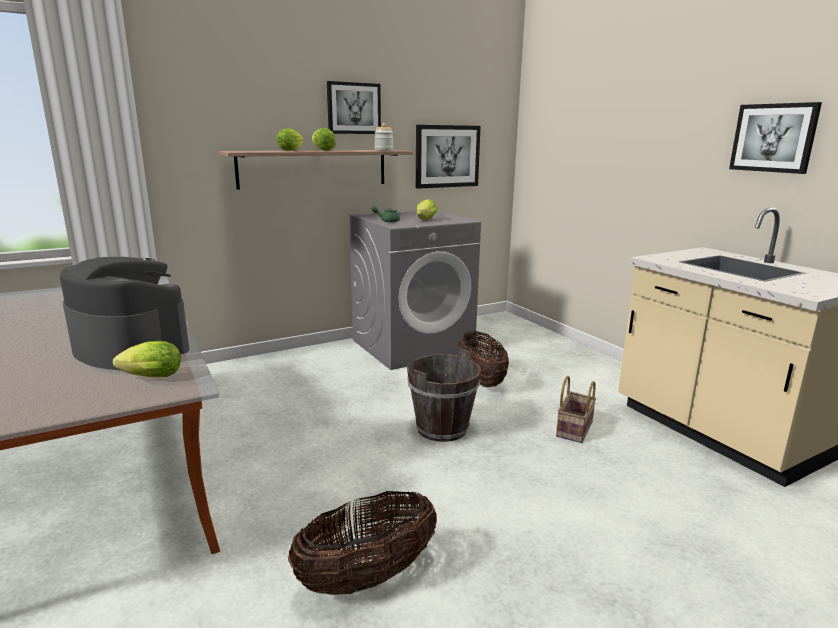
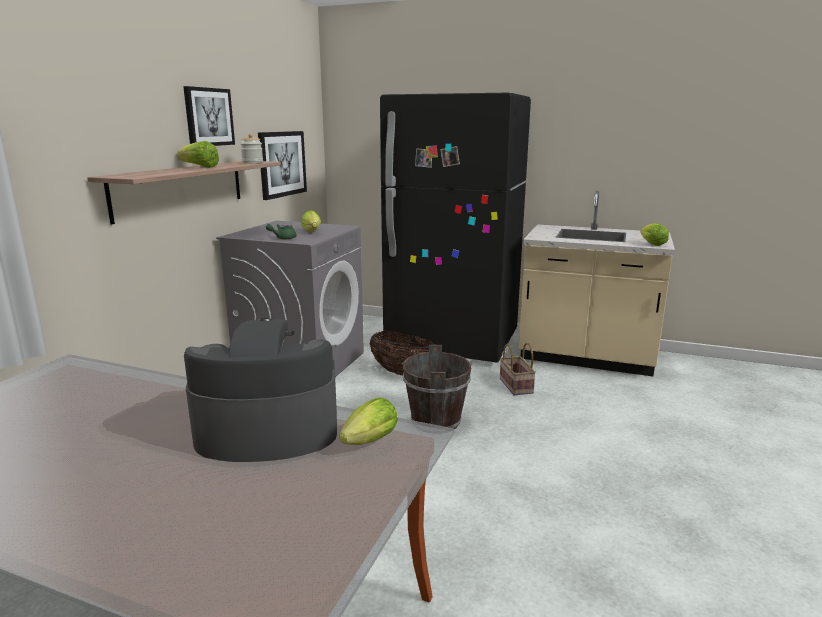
camera: 40 degrees left, 0 degrees up
(292, 150) = (175, 170): lettuce -> lettuce (651, 244)
(367, 577) = (554, 544): basket -> none
(573, 369) = (452, 343): none -> black fridge
(773, 138) = (581, 140): picture -> none

